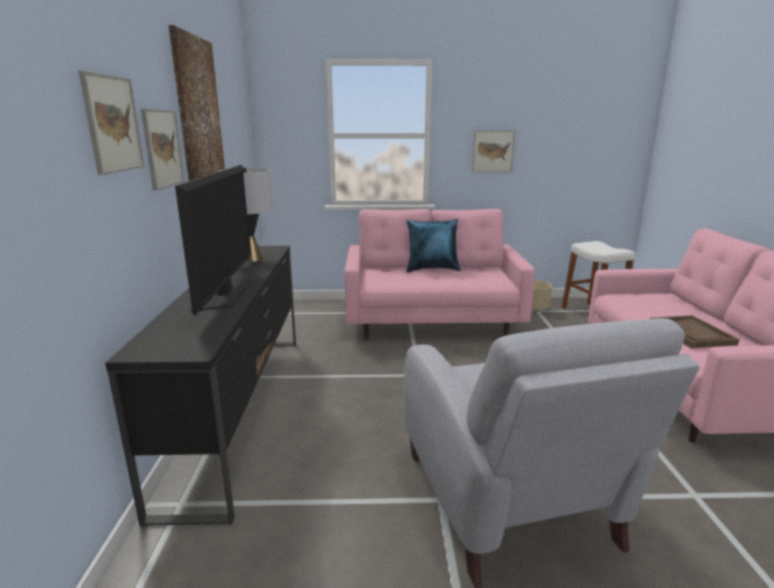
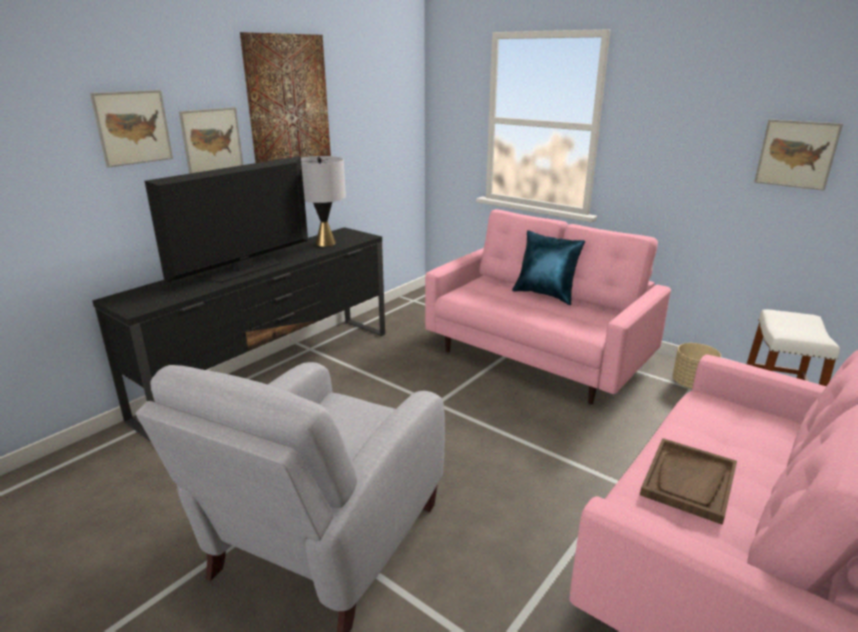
camera: 40 degrees right, 5 degrees up
(493, 151) = (679, 156): picture -> picture (796, 154)

